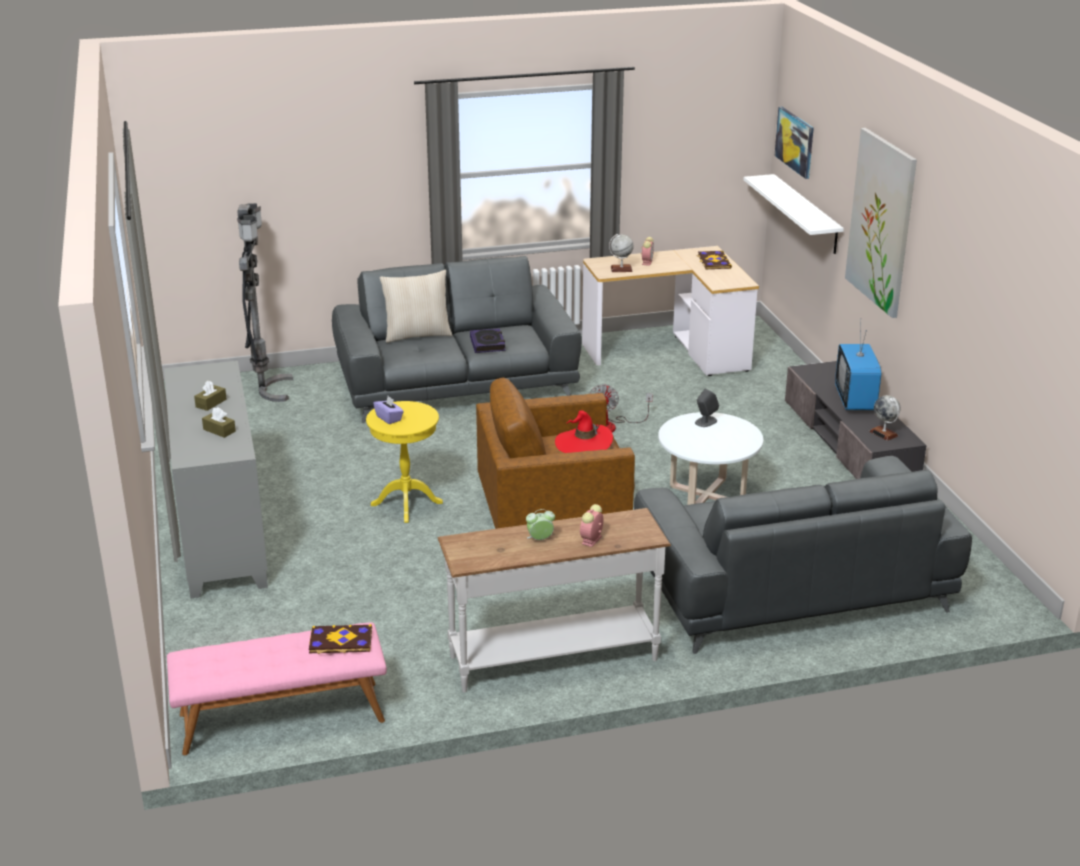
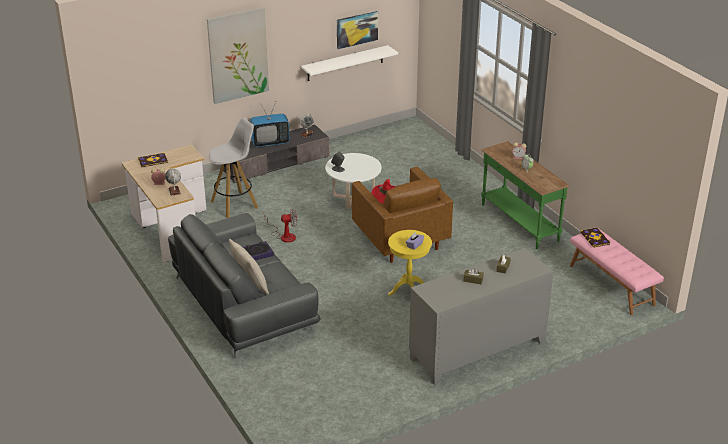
camera: 105 degrees left, 5 degrees up
(266, 390) = (278, 389): grey floor lamp -> none
(553, 657) = (518, 222): white console table -> green console table
(719, 398) = (235, 204): none -> white stool
(791, 589) = (428, 171): grey sofa -> none
(795, 142) = (121, 72): picture -> picture (356, 29)
(806, 214) = (149, 103): white shelf -> white shelf (345, 63)

